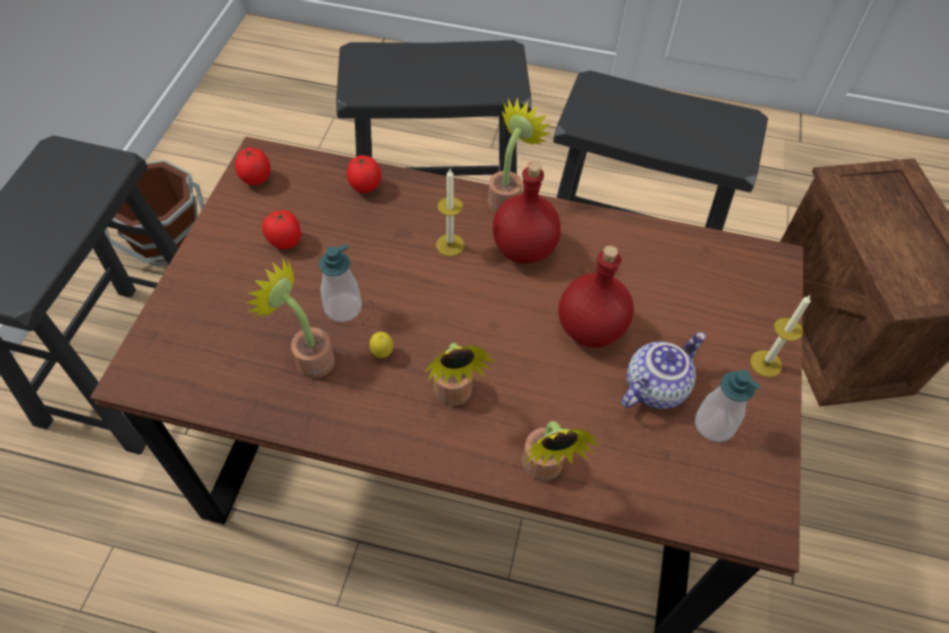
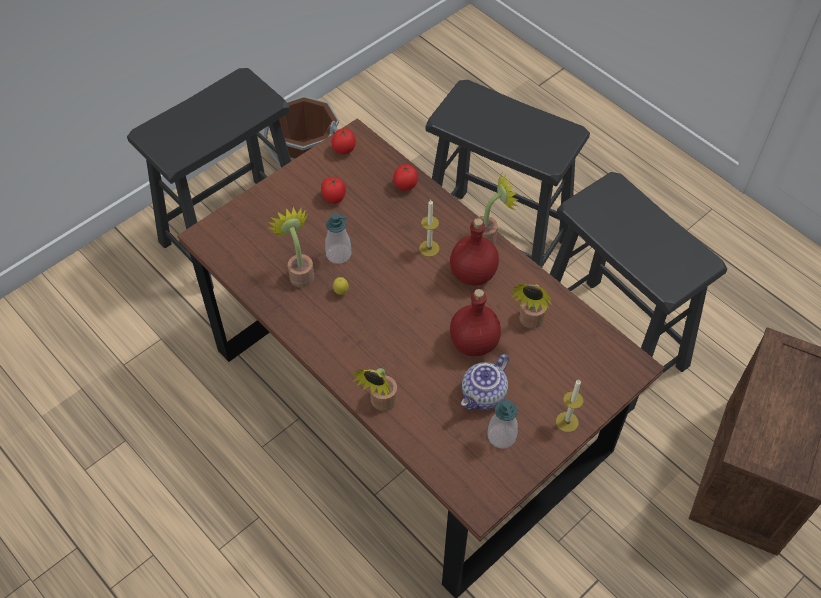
camera: 35 degrees right, 0 degrees up
(454, 396) = (363, 337): potted plant -> potted plant (529, 322)
(654, 386) = (484, 395): teapot -> teapot turned 135 degrees clockwise

